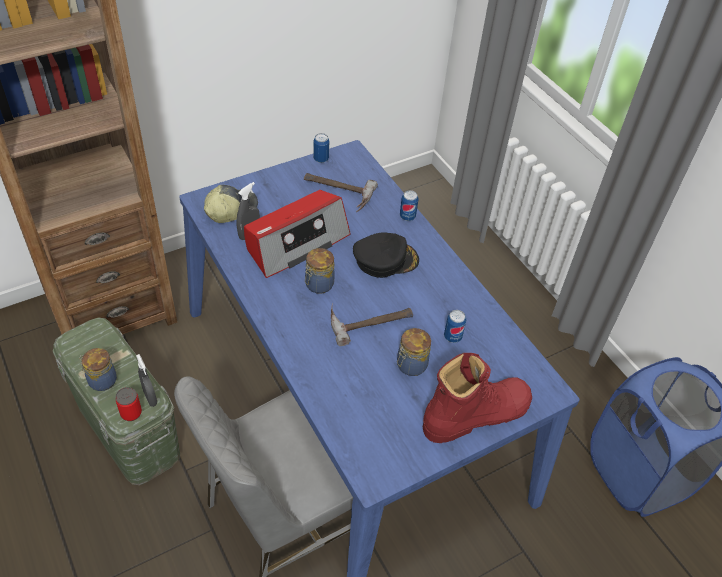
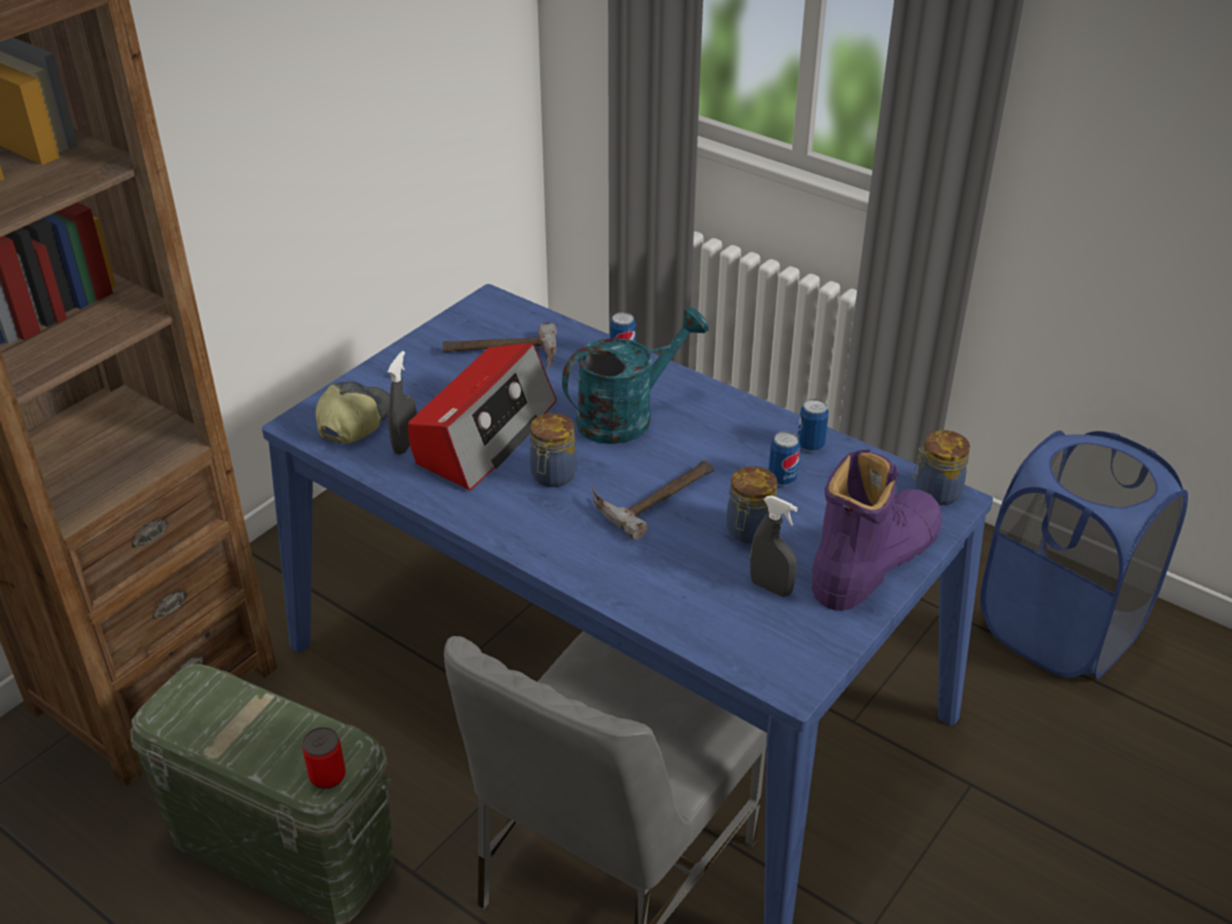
camera: 20 degrees left, 10 degrees down
(101, 380) = (249, 749): jar -> jar (935, 492)
(150, 397) = (345, 744): grey spray bottle -> grey spray bottle (770, 587)
(321, 159) = (449, 321): can -> can (810, 445)
(385, 259) = (626, 416): black cap -> turquoise watering can
(475, 414) = (874, 559): red boot -> purple boot

